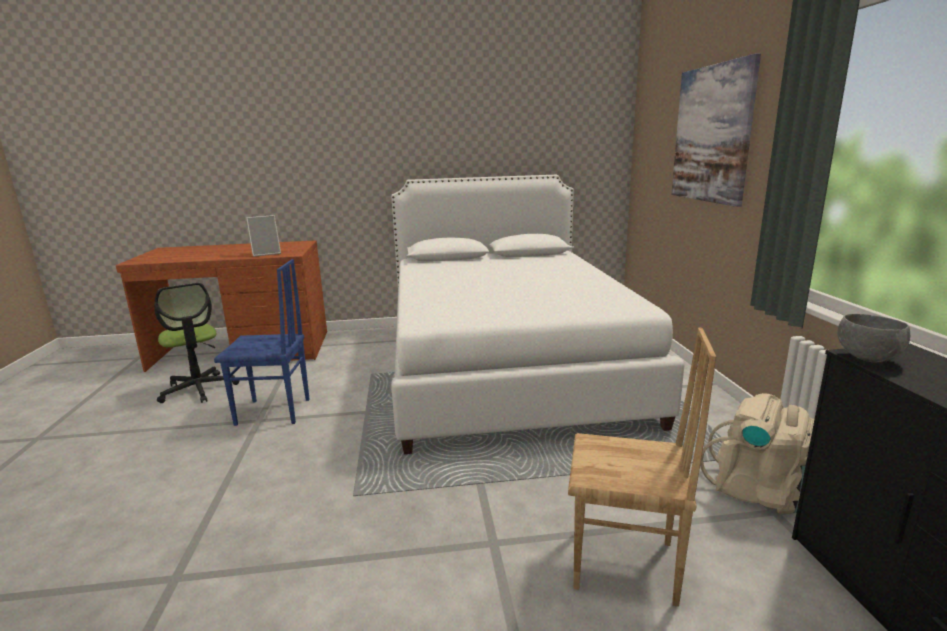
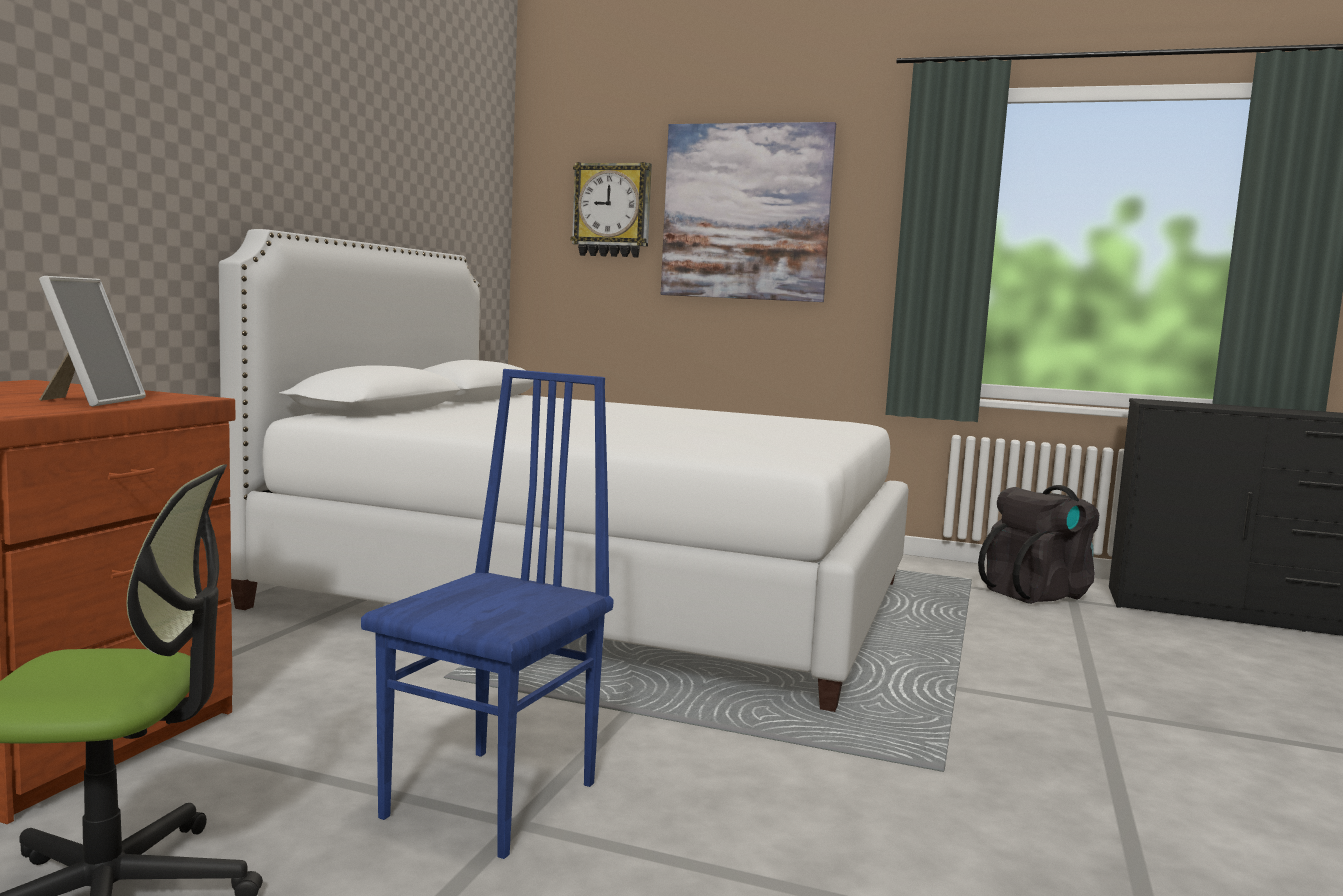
camera: 65 degrees left, 10 degrees down
(625, 566) = (1153, 668): brown chair -> none
(662, 136) = (612, 210): none -> wall clock
(760, 492) = (1037, 594): beige backpack -> black backpack
(867, 359) = (1166, 404): grey bowl -> none

